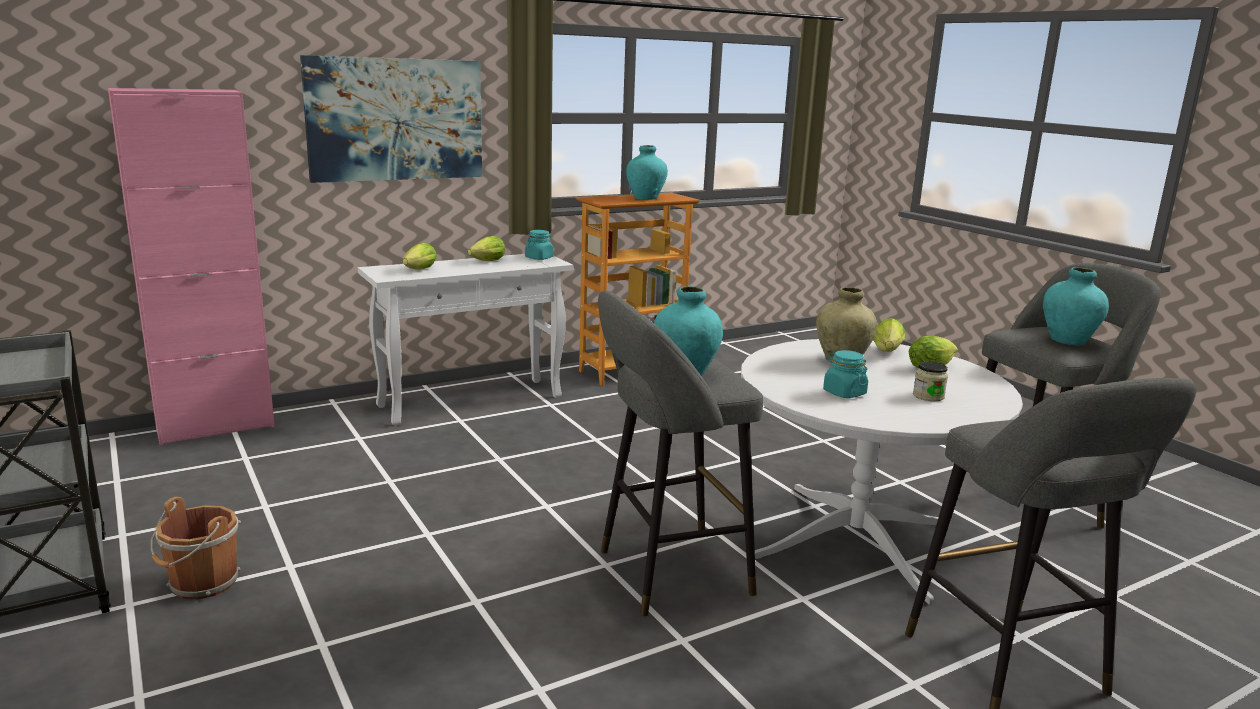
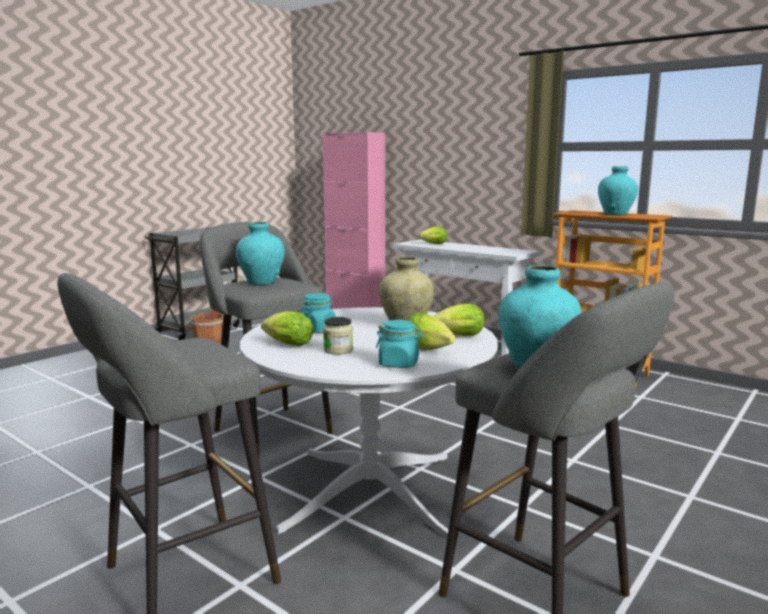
camera: 70 degrees right, 5 degrees down
(396, 119) = (463, 148): picture -> none
(486, 262) = (481, 247): lettuce -> lettuce (286, 344)
(539, 258) = (516, 251): turquoise jar -> turquoise jar (399, 364)

